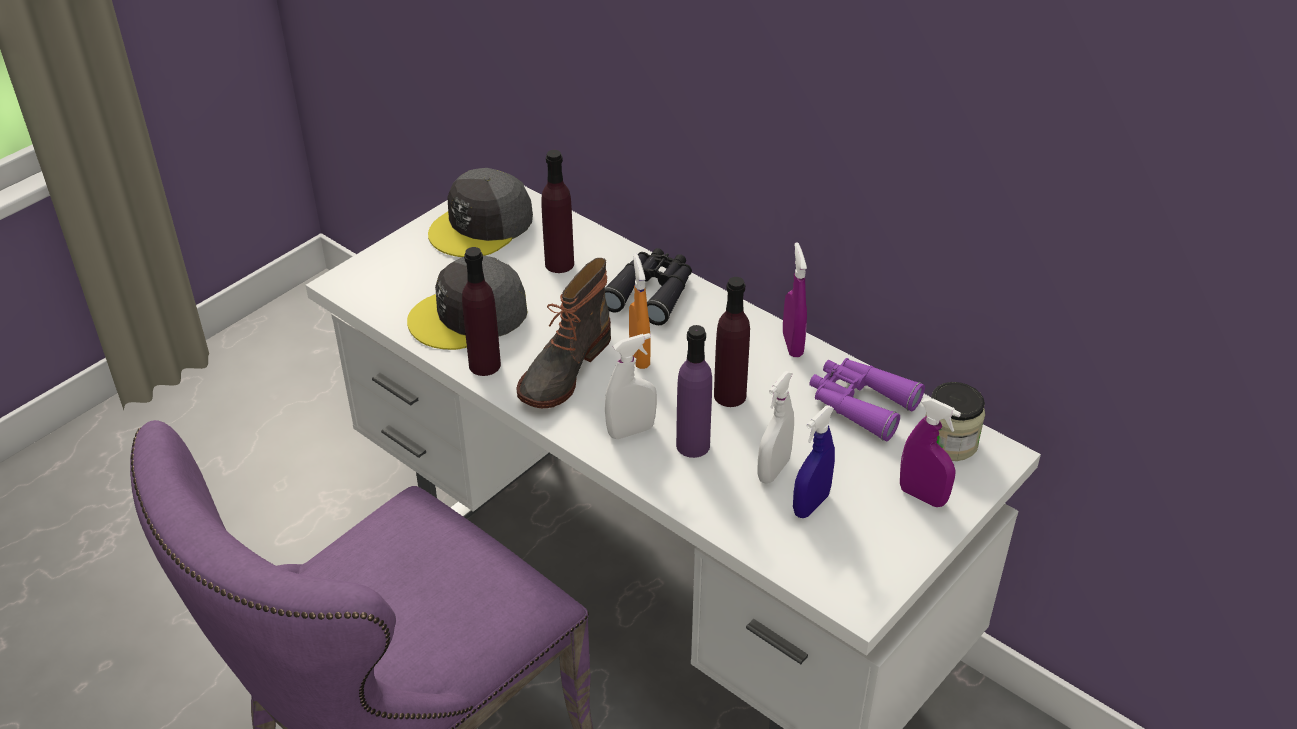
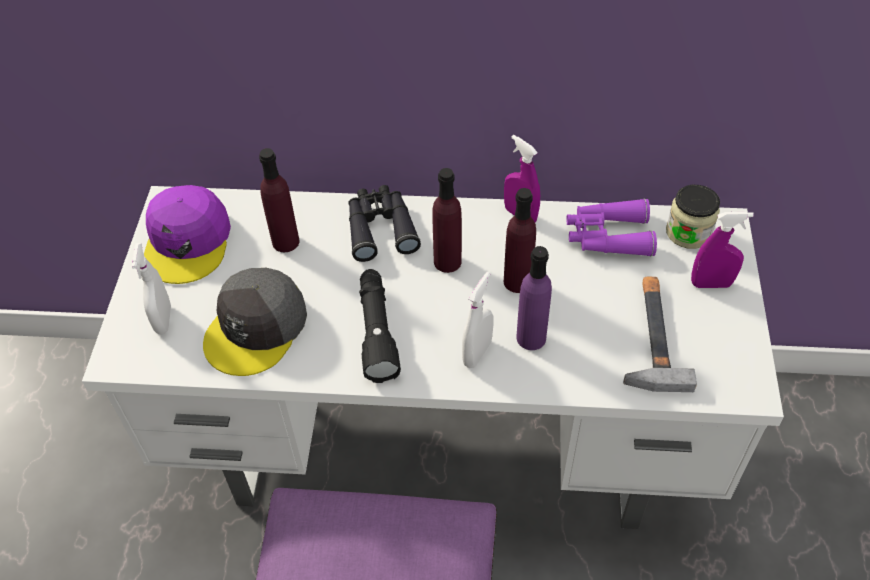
camera: 35 degrees left, 10 degrees up
(482, 225) = (188, 241): grey cap -> purple cap
(485, 365) = (312, 364): purple bottle -> purple bottle (447, 261)
(563, 369) = (377, 331): boot -> black flashlight
(639, 356) = (423, 286): orange spray bottle -> none
(773, 470) = (603, 323): white spray bottle -> white spray bottle (163, 320)
(811, 505) = (651, 335): blue spray bottle -> hammer

